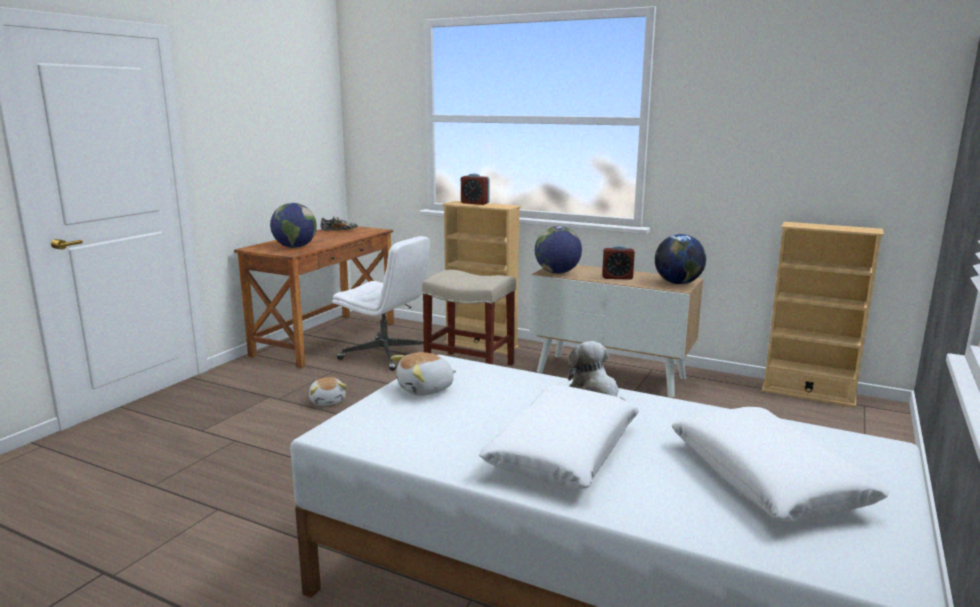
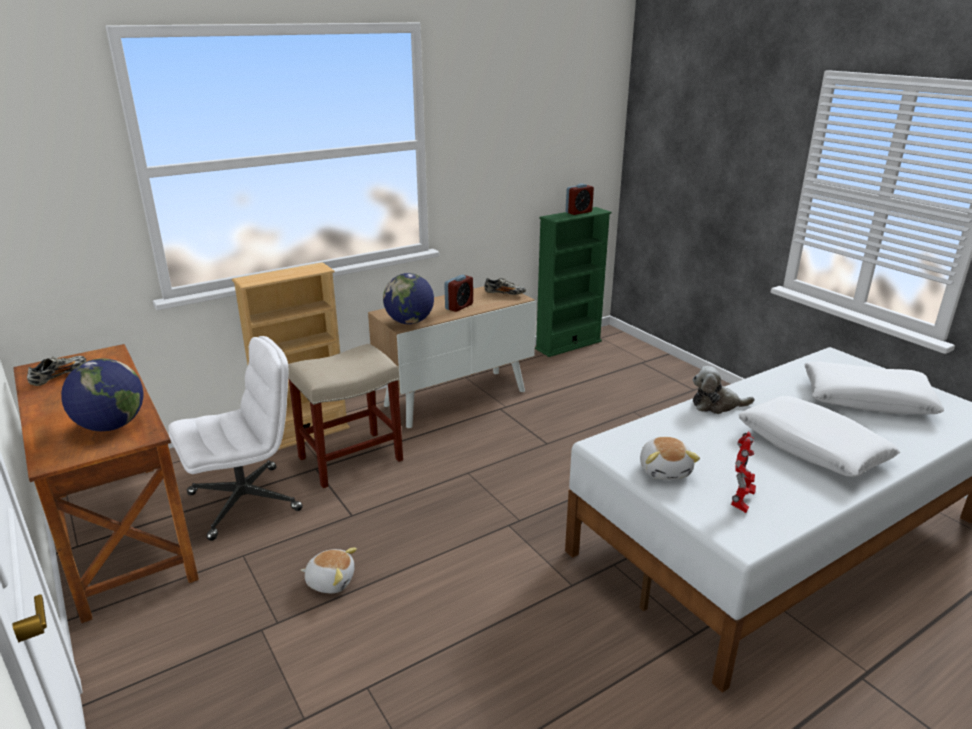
camera: 60 degrees left, 10 degrees up
(399, 425) = (740, 502): none -> toy robot
(475, 203) = (272, 274): alarm clock -> alarm clock (578, 212)
(678, 283) = (505, 294): globe -> shoe
(808, 394) = (568, 345): beige bookcase -> green bookcase

